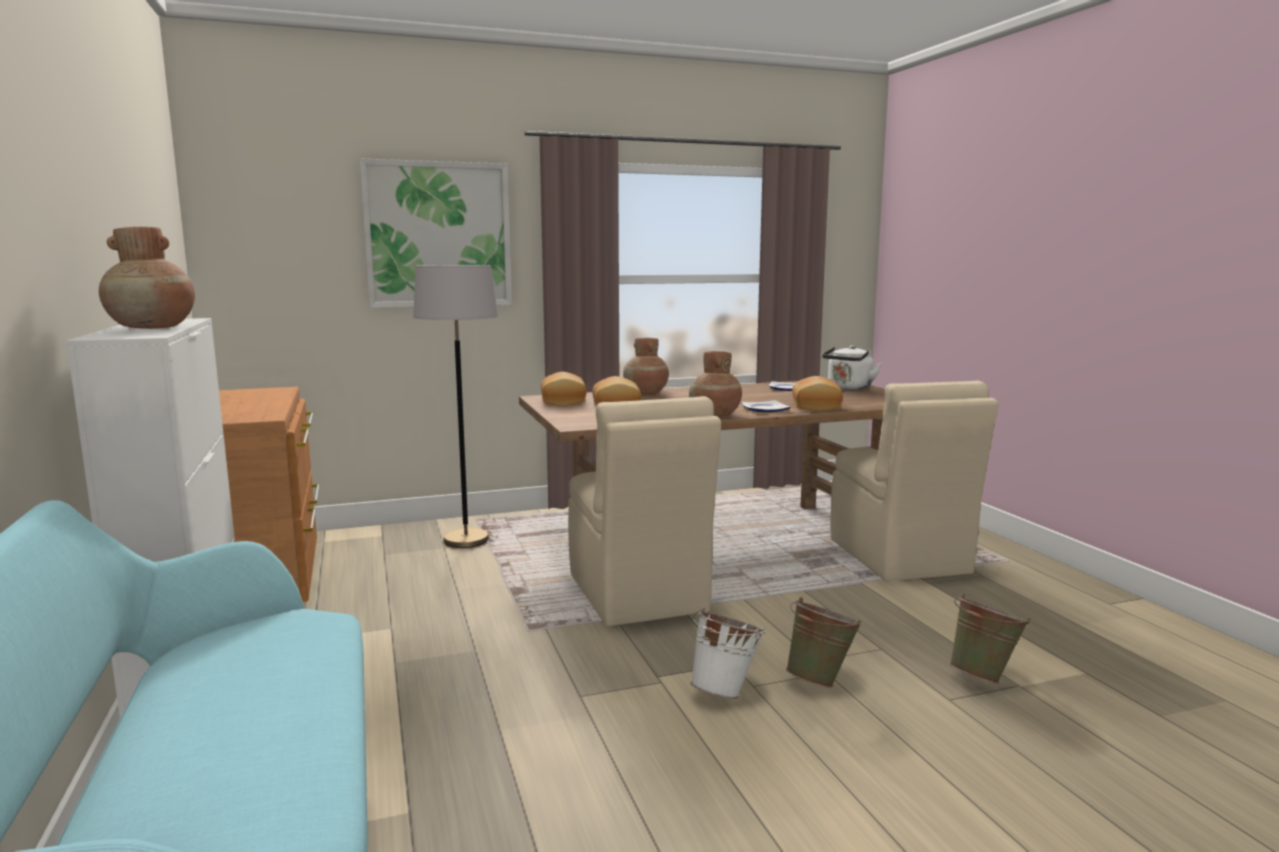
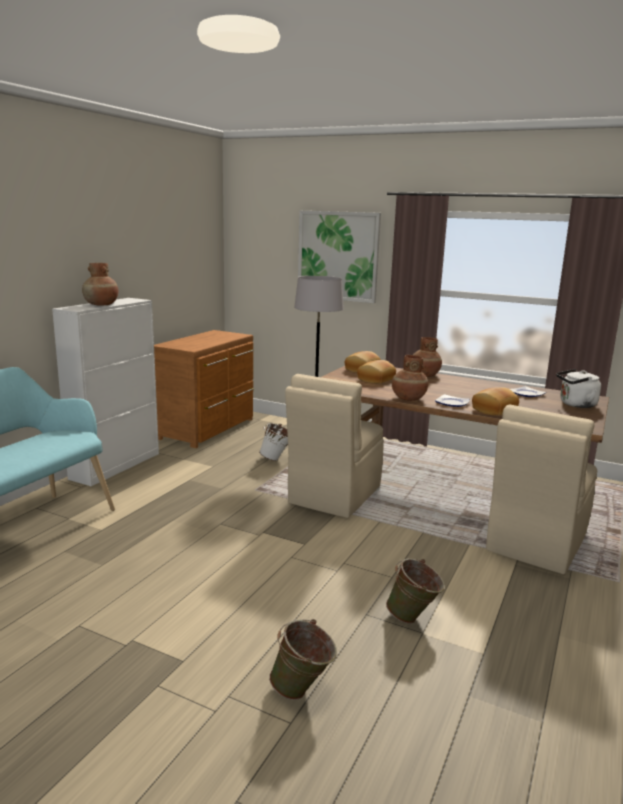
camera: 45 degrees right, 5 degrees up
(725, 691) = (275, 552): white bucket -> white bucket (276, 459)
(821, 680) = (325, 571): green bucket -> green bucket (302, 691)

